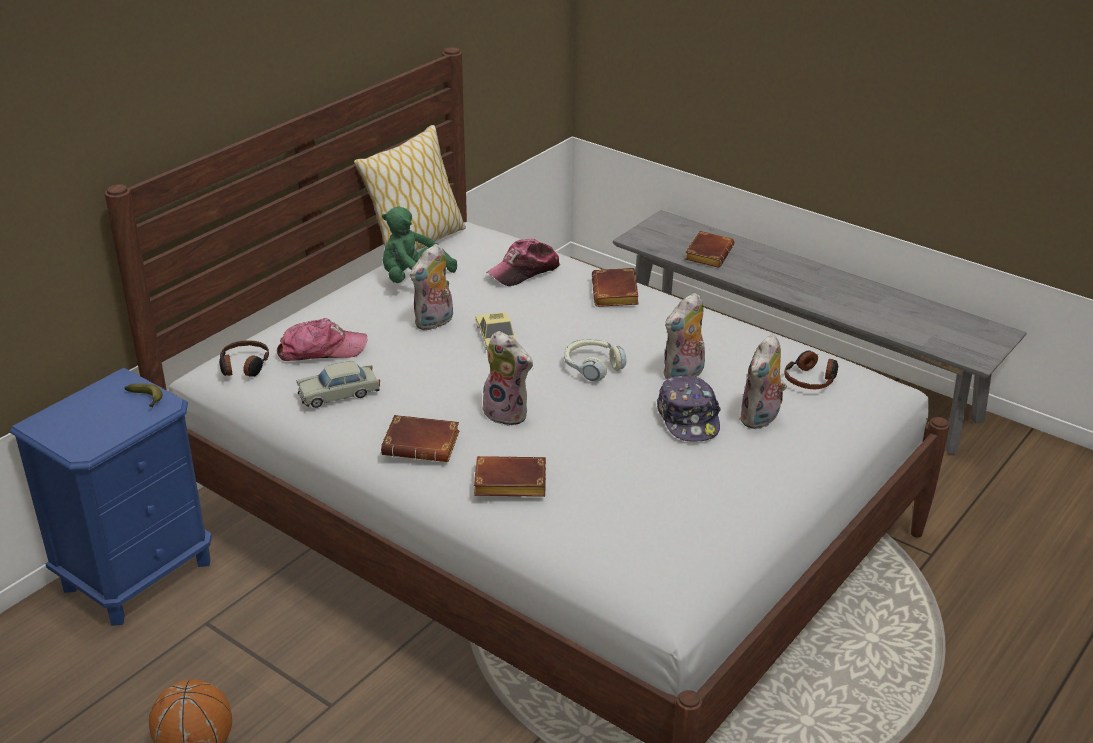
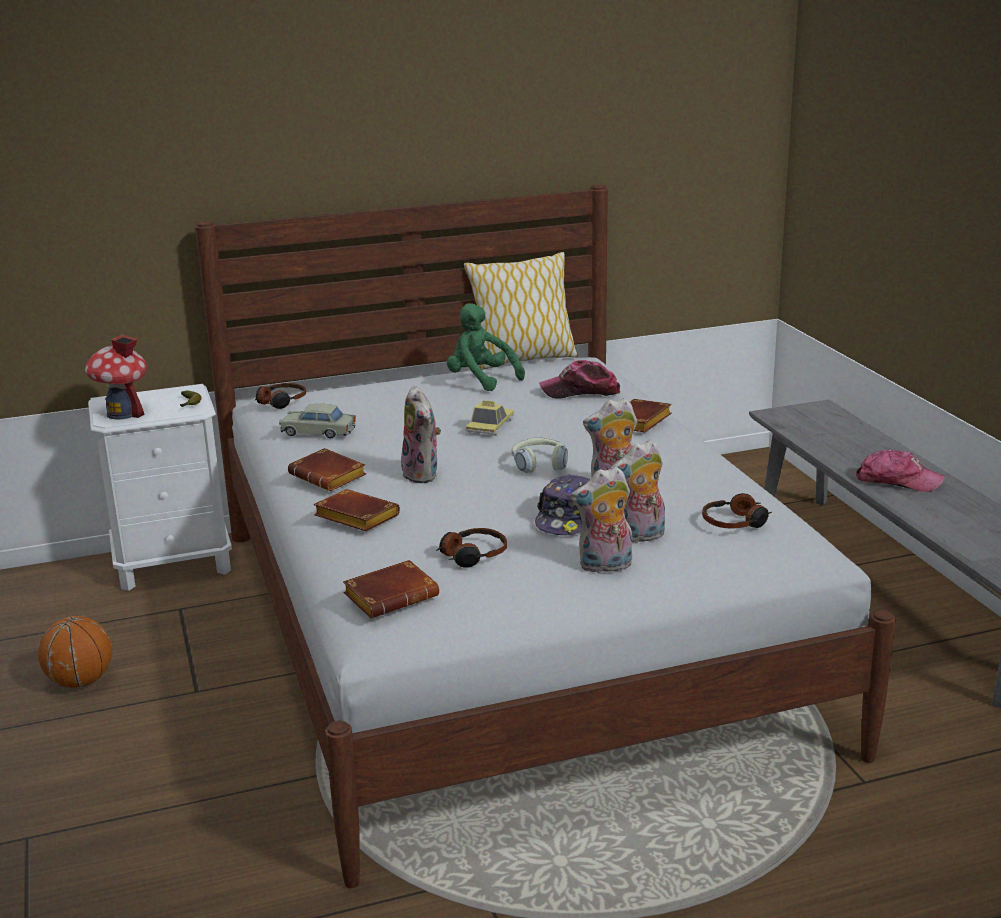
camera: 35 degrees right, 10 degrees down
(85, 435) = (123, 413): none -> toy house
(138, 574) = (174, 564): blue nightstand -> white nightstand
(321, 350) = (346, 404): cap -> cap (898, 481)
(434, 323) = (455, 407): plush toy -> plush toy (605, 566)
(660, 487) = (472, 555): none -> headphones
(707, 253) = (831, 439): brown book -> brown book (392, 595)

